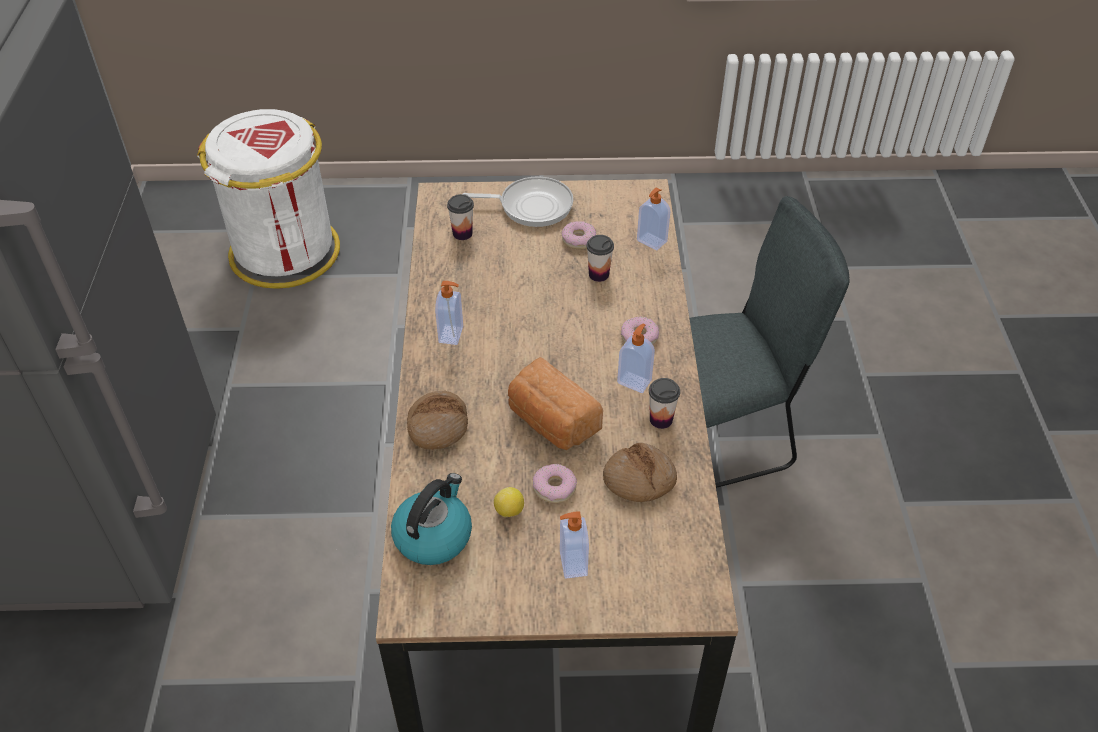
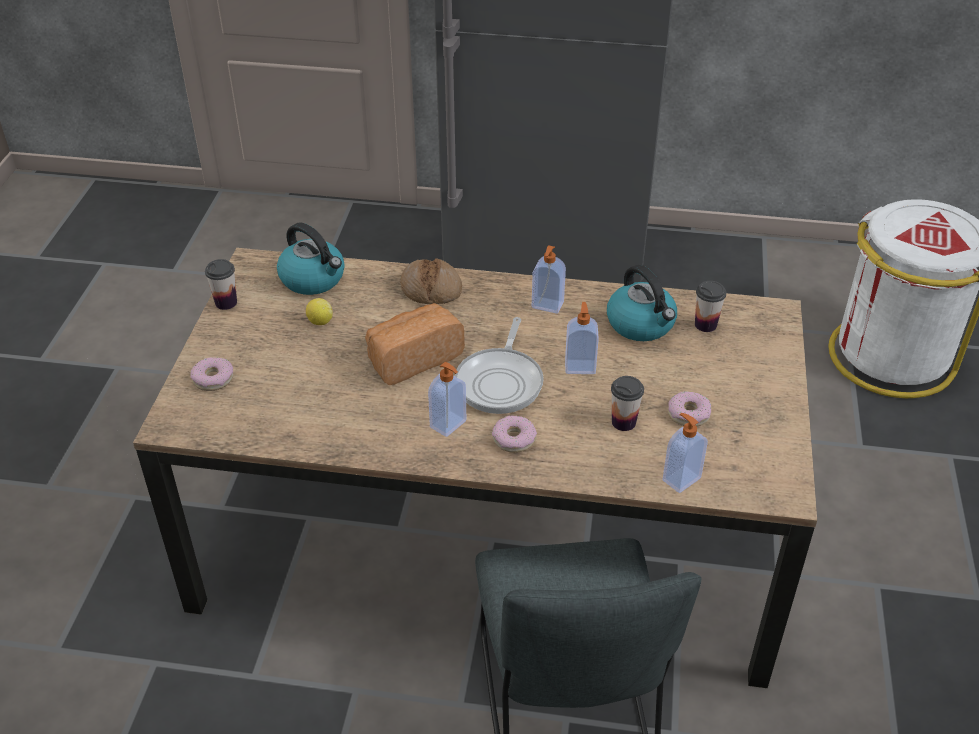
camera: 100 degrees right, 5 degrees down
(469, 271) = (641, 324): none -> kettle
(531, 206) = (755, 382): frying pan -> frying pan (501, 381)
(554, 488) = (334, 351): donut -> donut (213, 379)
(572, 564) = (249, 351): soap dispenser -> soap dispenser (580, 366)
(639, 480) = (320, 407): bread -> none
(661, 419) = (390, 435): cup -> cup (226, 303)

